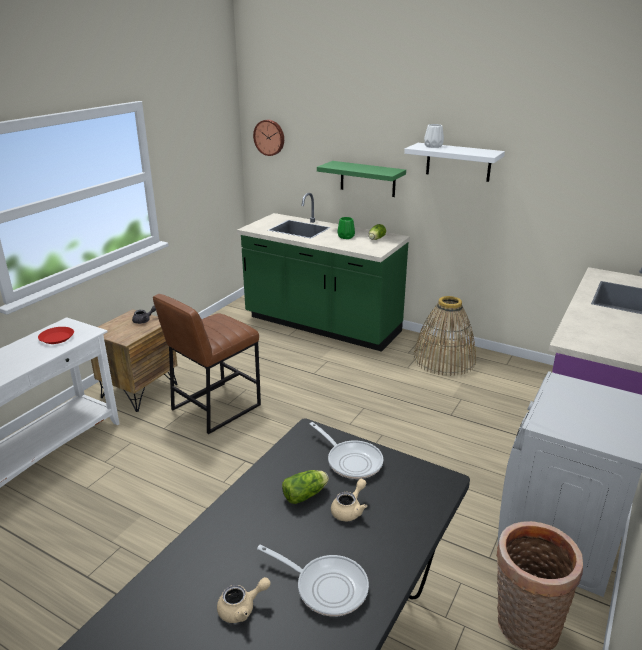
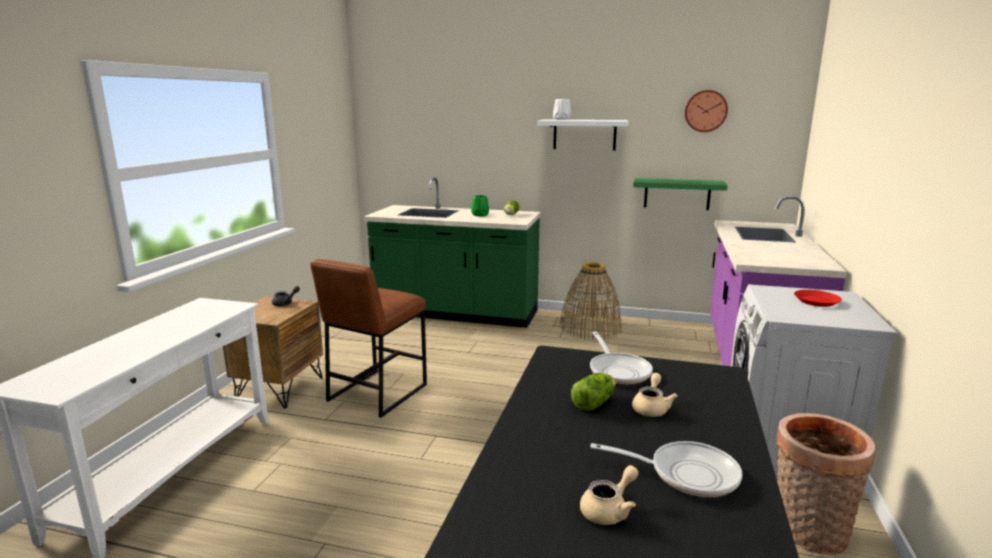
camera: 15 degrees left, 10 degrees down
(56, 338) = (198, 314): red plate -> red plate (816, 301)
(269, 137) = (386, 128): wall clock -> wall clock (705, 111)
(351, 461) = (618, 370): frying pan -> frying pan turned 45 degrees clockwise
(367, 179) = (493, 160): green shelf -> green shelf (677, 194)

